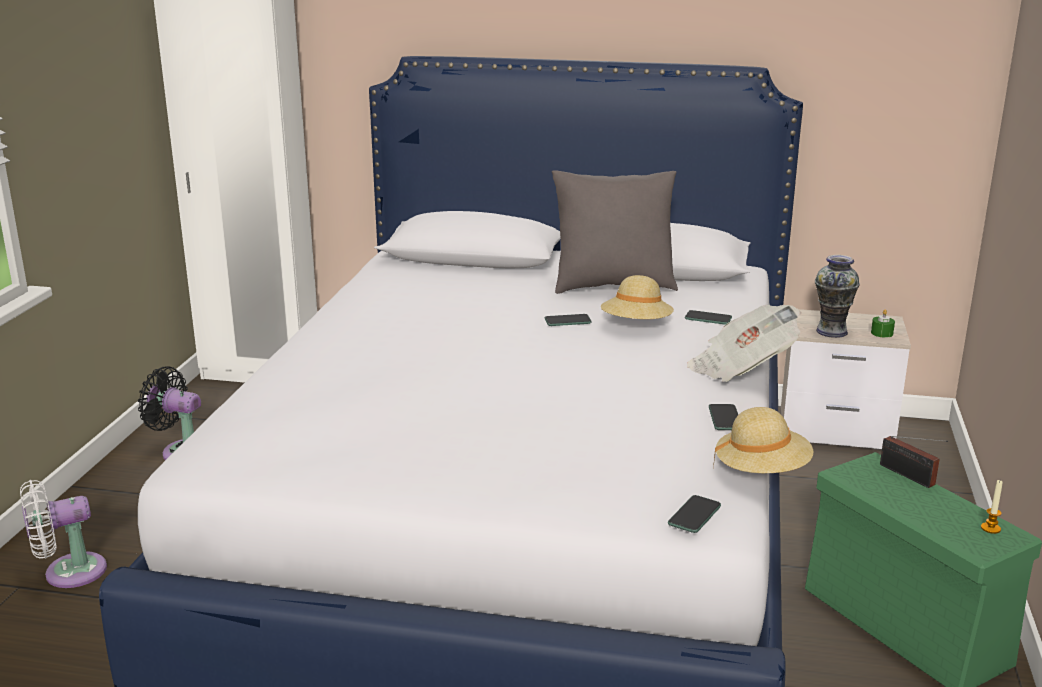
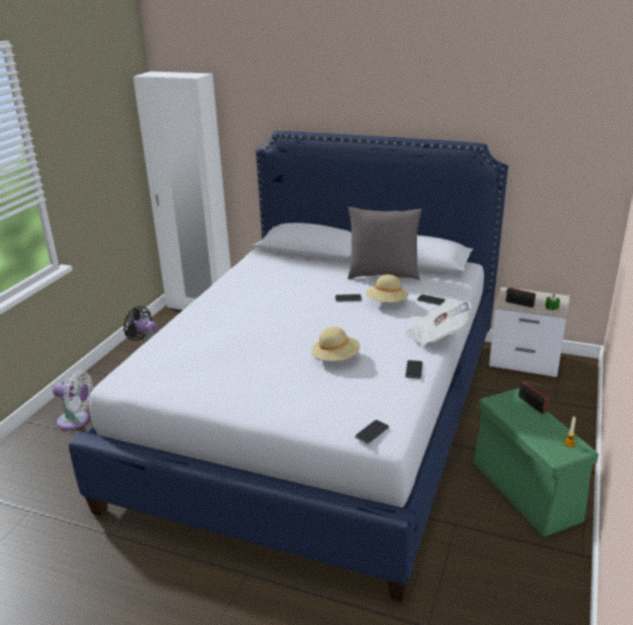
camera: 10 degrees right, 5 degrees up
(68, 573) = (76, 421): white fan -> white fan turned 150 degrees counterclockwise
(762, 471) = (421, 406): beige hat -> beige hat (336, 358)
(832, 331) = (521, 304): vase -> radio

